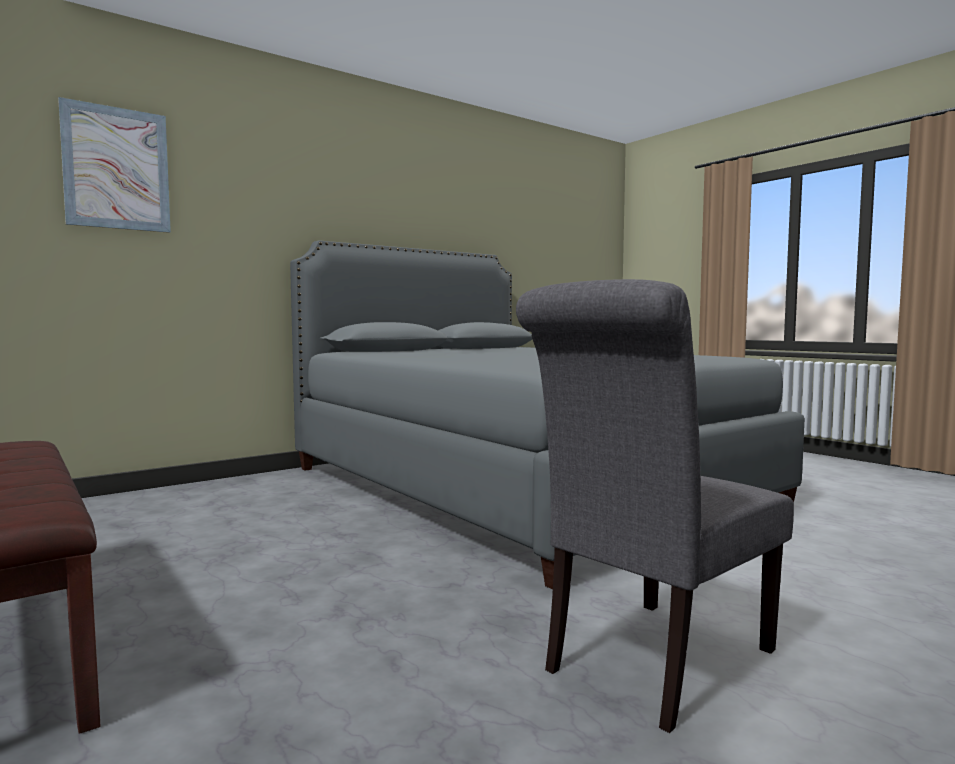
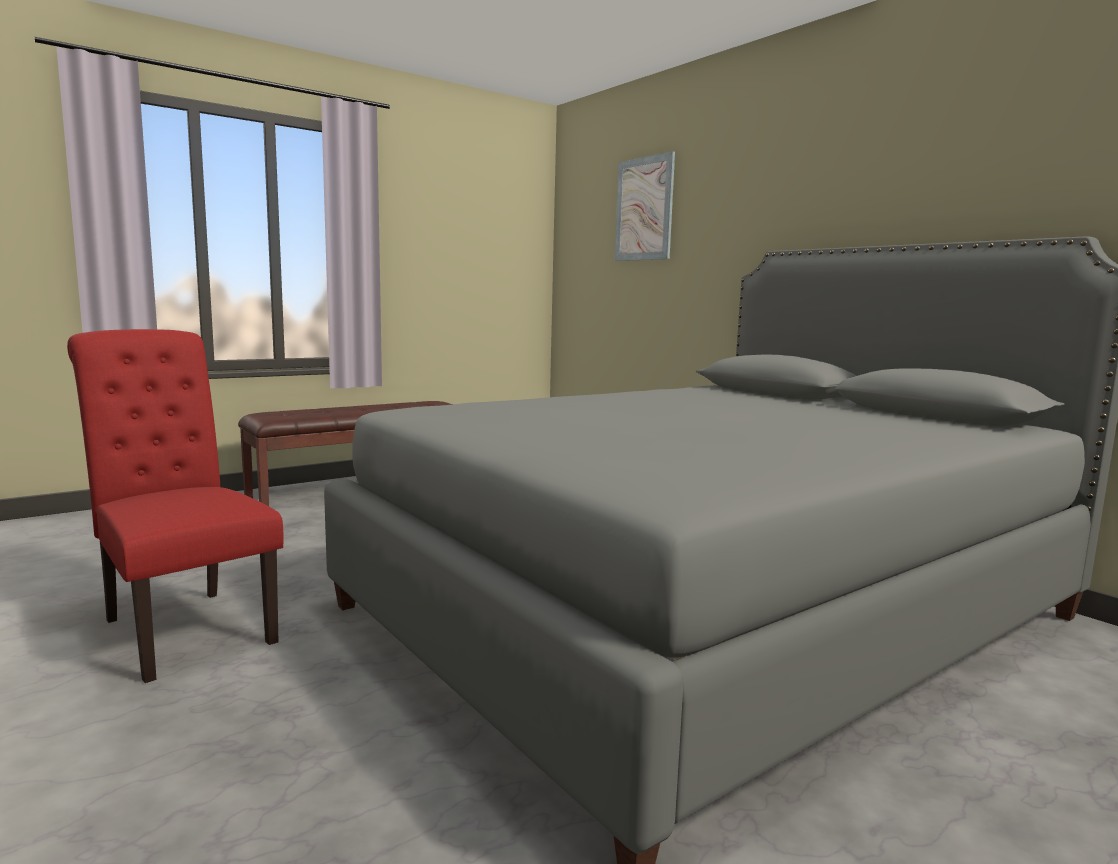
camera: 90 degrees right, 5 degrees up
(651, 664) = (183, 627): grey chair -> red chair

